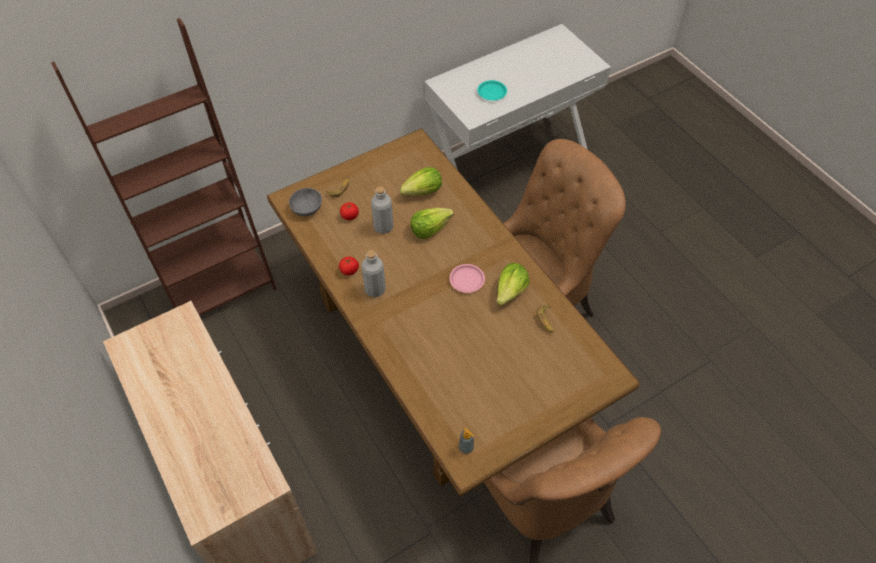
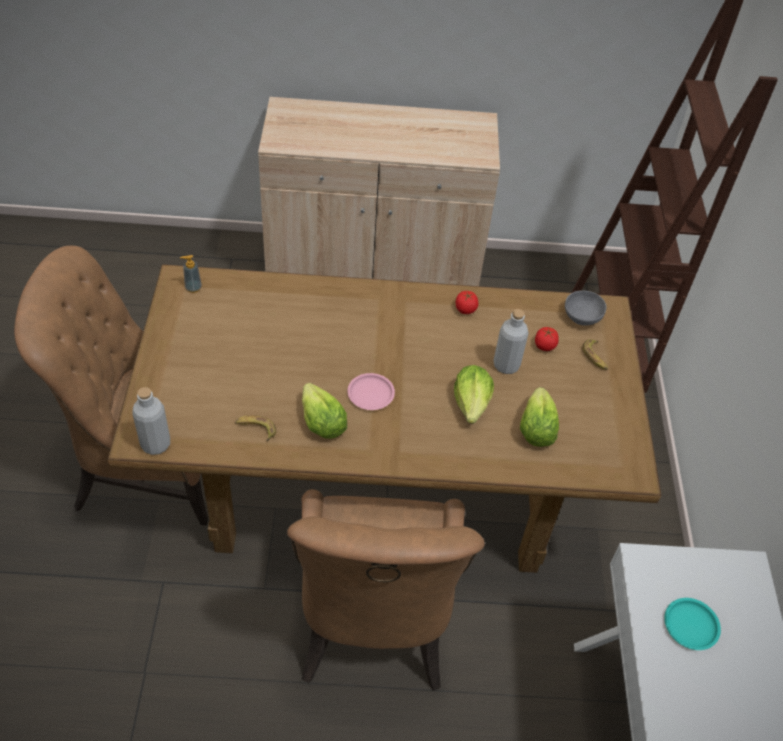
camera: 120 degrees right, 5 degrees down
(375, 289) = (423, 316): grey bottle -> grey bottle (155, 444)

